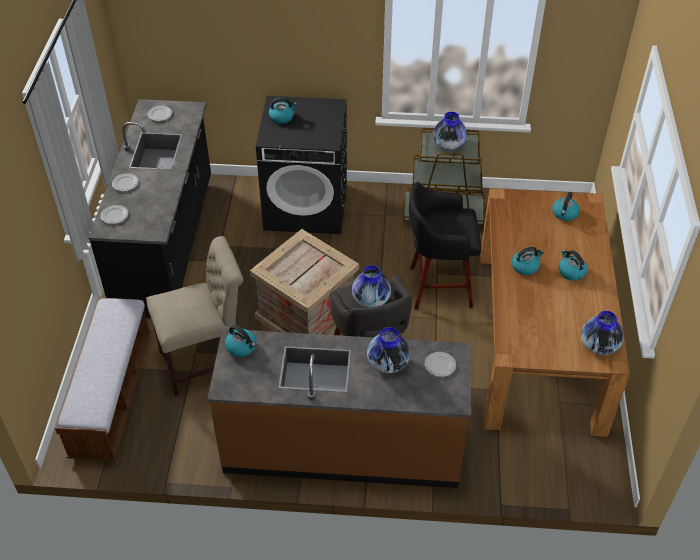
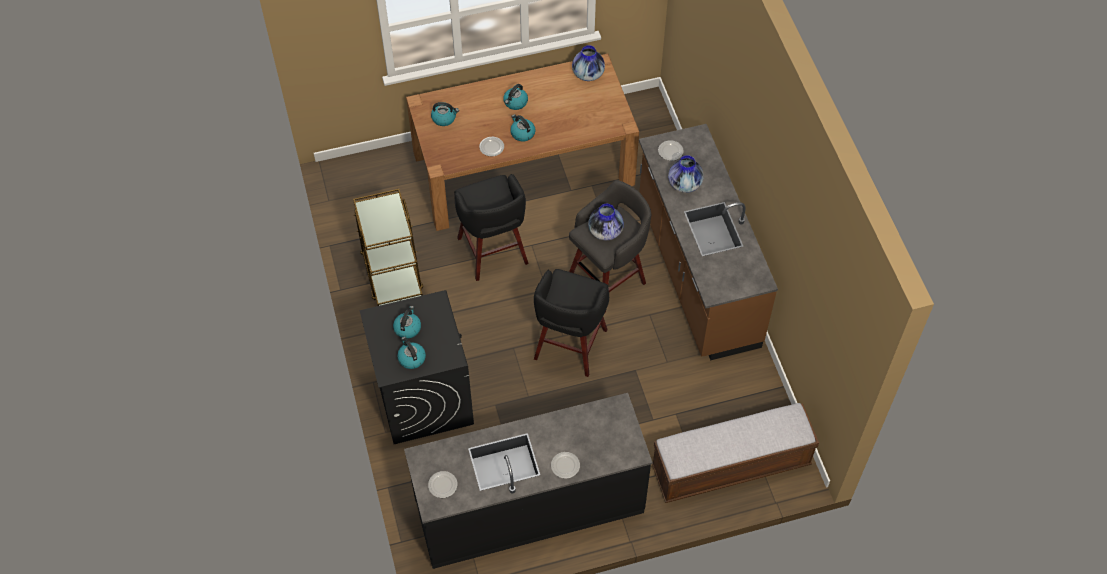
camera: 110 degrees left, 10 degrees up
(115, 216) = (614, 453): plate -> plate (492, 147)
(206, 362) = (661, 406): beige chair -> none
(242, 347) = (717, 284): kettle -> kettle (407, 328)
(306, 314) = (569, 346): crate -> black stool
(448, 144) = (379, 222): vase -> none

